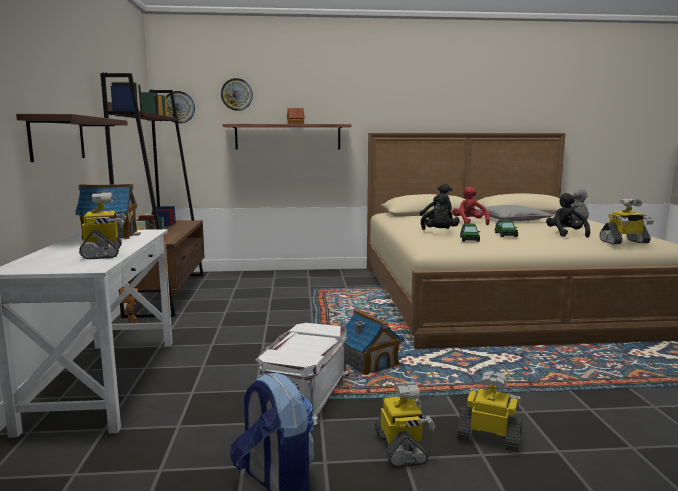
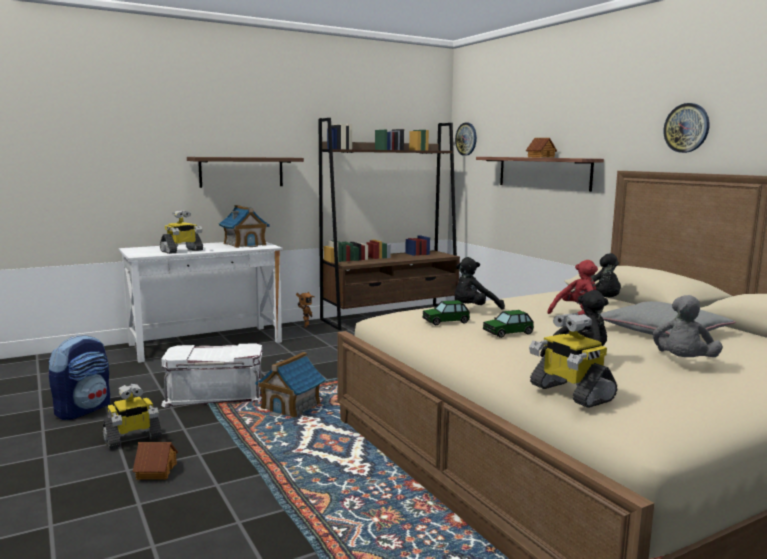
camera: 65 degrees right, 0 degrees up
(236, 94) = (506, 123): wall clock -> wall clock (686, 128)
(490, 438) = (156, 471): toy robot -> toy house

